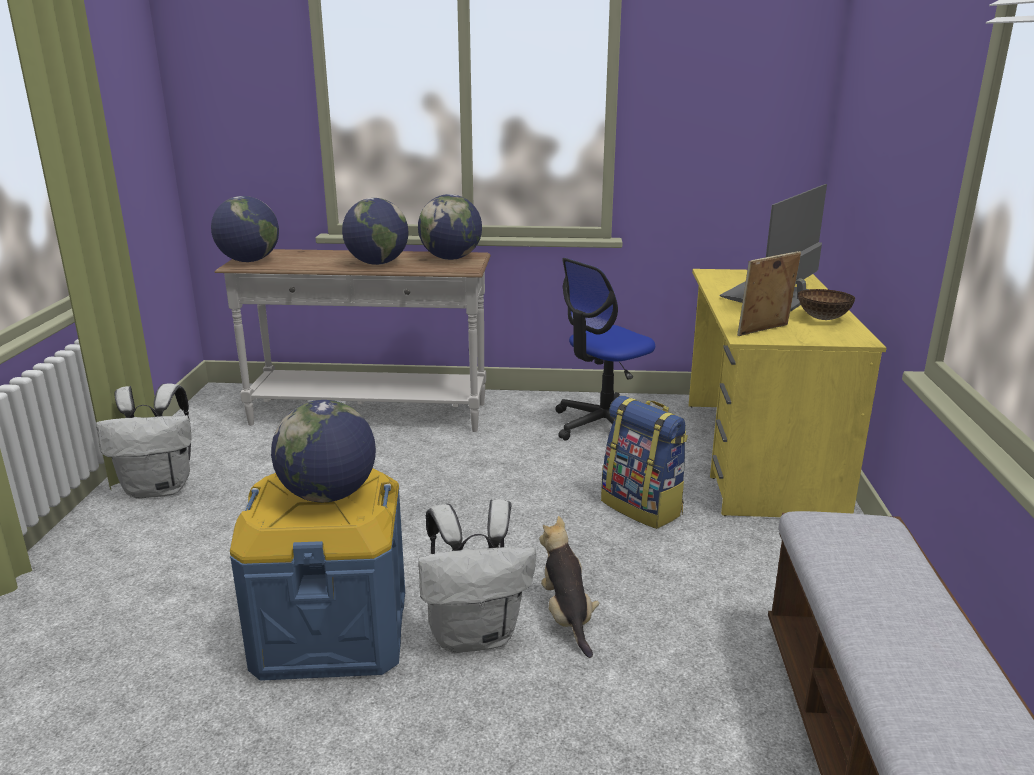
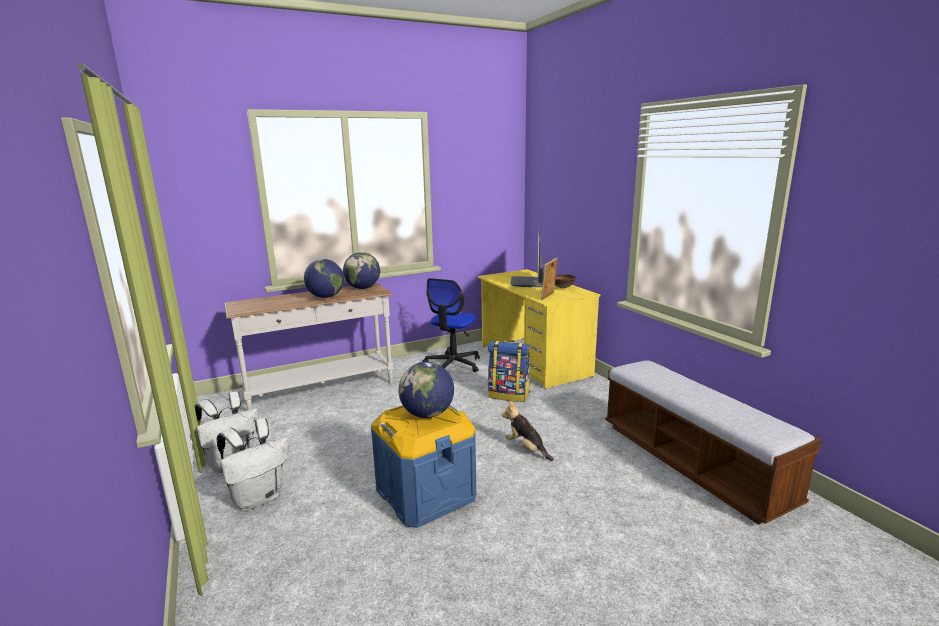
camera: 30 degrees left, 5 degrees down
(249, 261) = (241, 308): globe -> none
(475, 635) = (495, 470): white backpack -> white backpack (259, 497)

